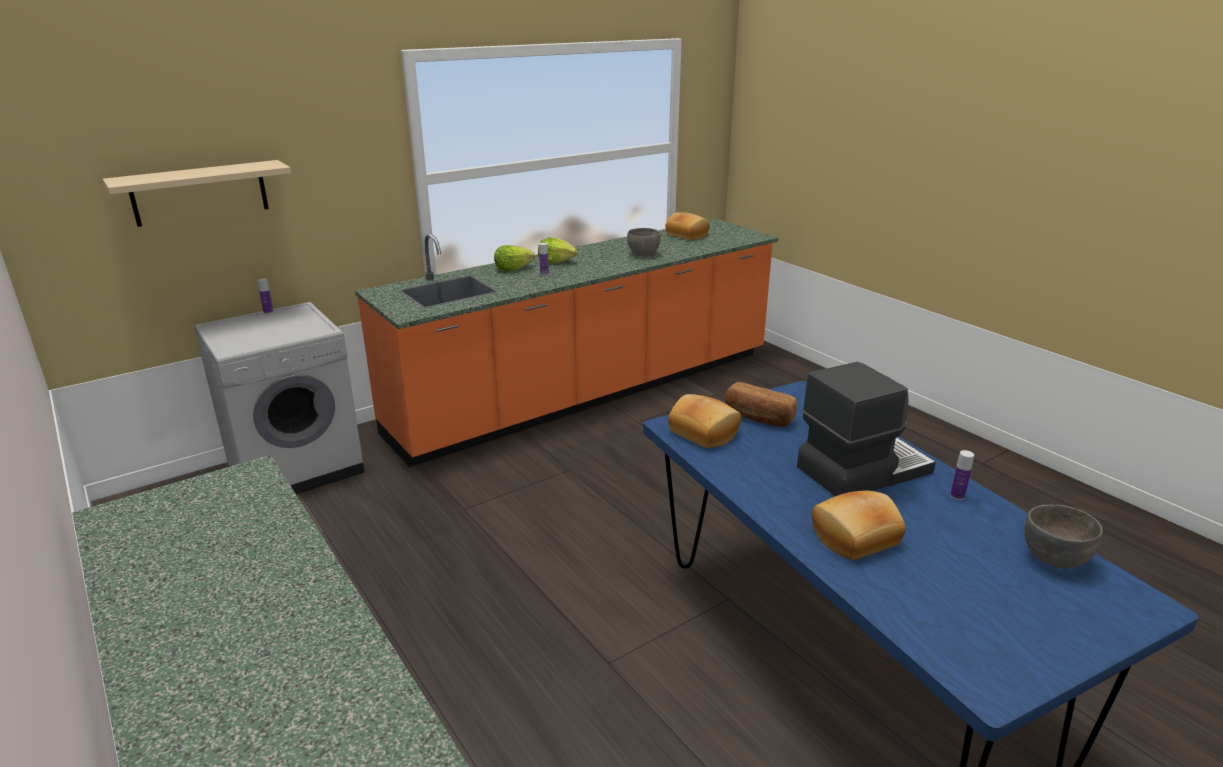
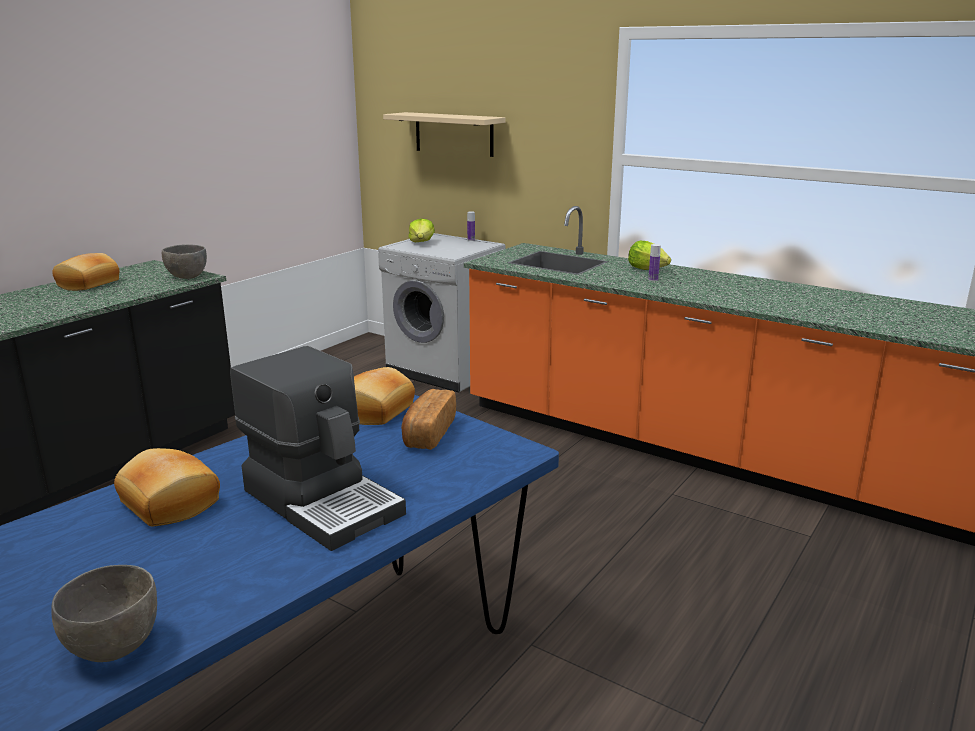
camera: 70 degrees right, 5 degrees down
(556, 261) = (698, 278): lettuce -> lettuce (421, 242)
(643, 255) = (790, 304): grey bowl -> grey bowl (187, 276)
(687, 235) = (923, 314): bread -> bread (89, 284)
(957, 496) = (272, 570): bottle -> none

